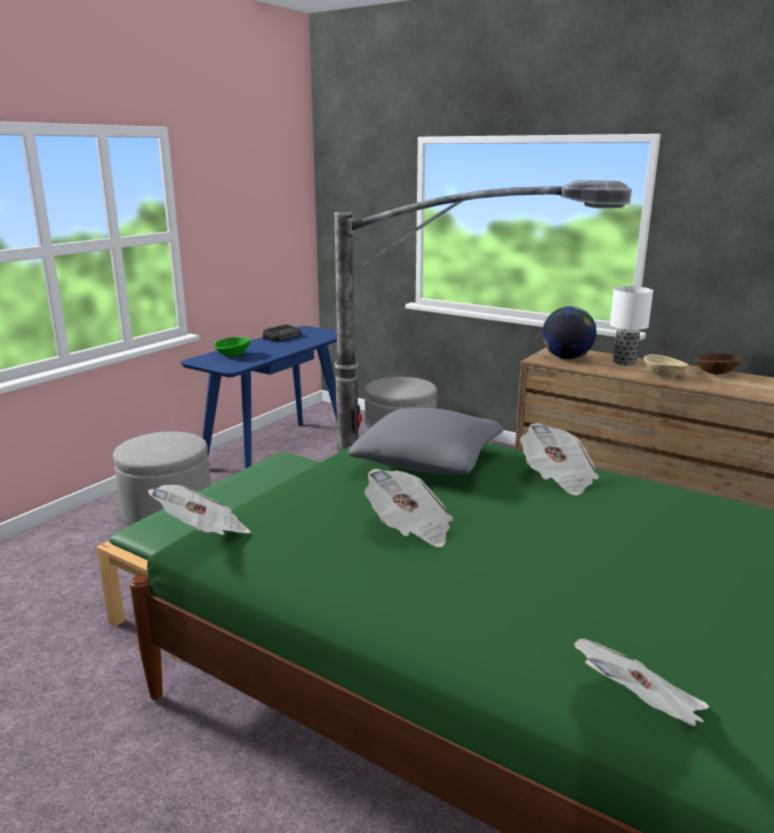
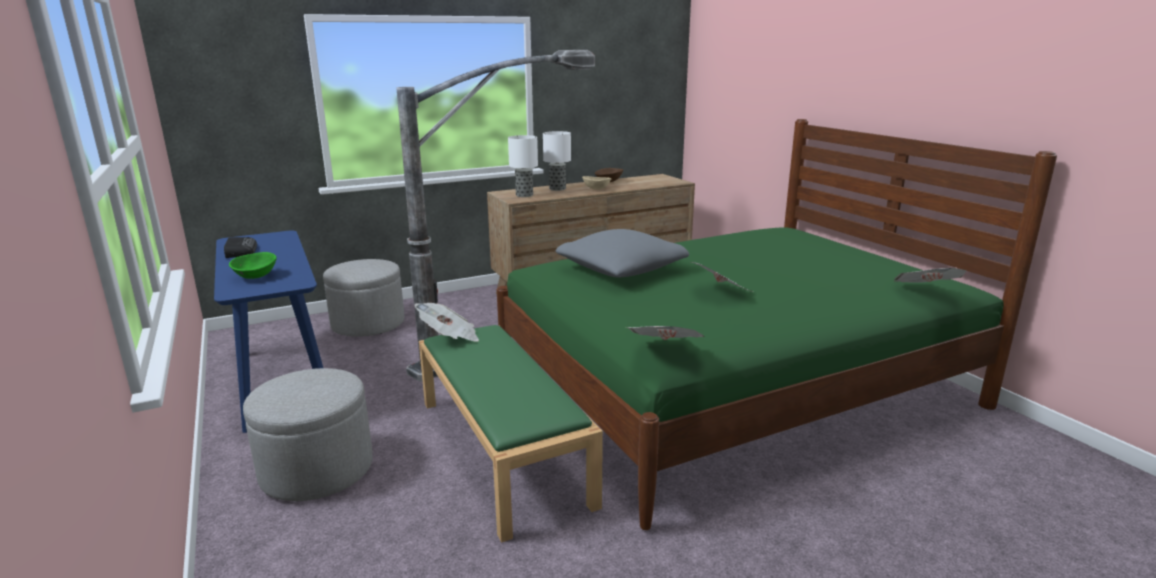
camera: 60 degrees left, 0 degrees up
(557, 478) = (687, 249): newspaper -> newspaper (449, 337)
(566, 358) = (524, 195): globe -> table lamp

